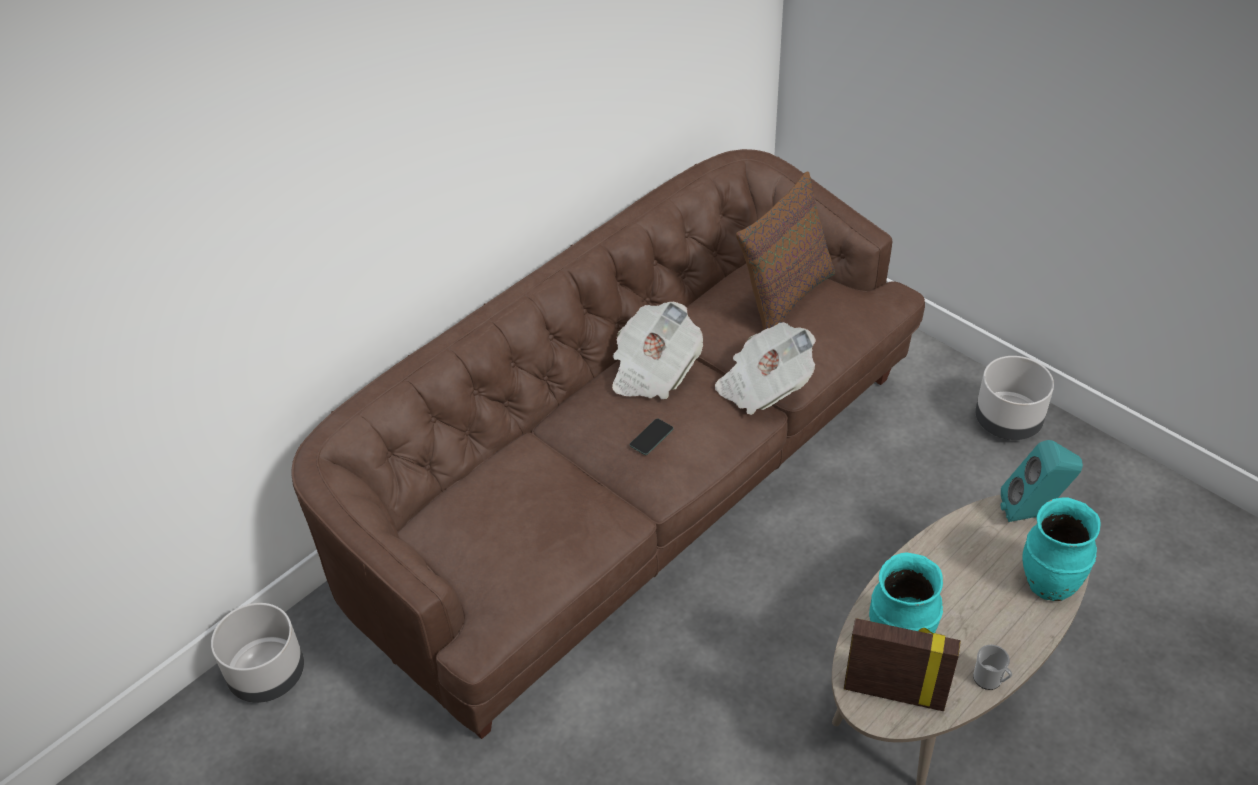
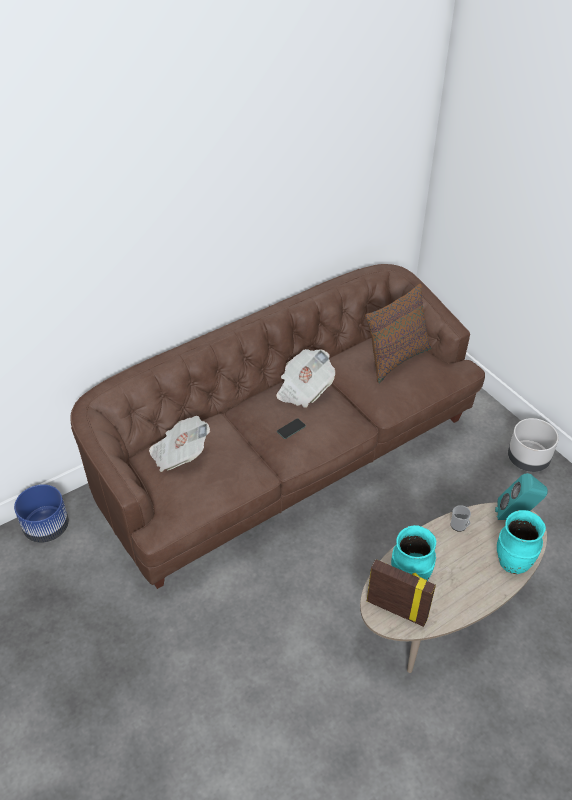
camera: 10 degrees right, 0 degrees up
(267, 674) = (47, 527): grey planter -> blue planter
(763, 386) = (368, 410): newspaper -> newspaper (179, 454)
(990, 680) = (458, 613): mug -> mug (459, 526)

